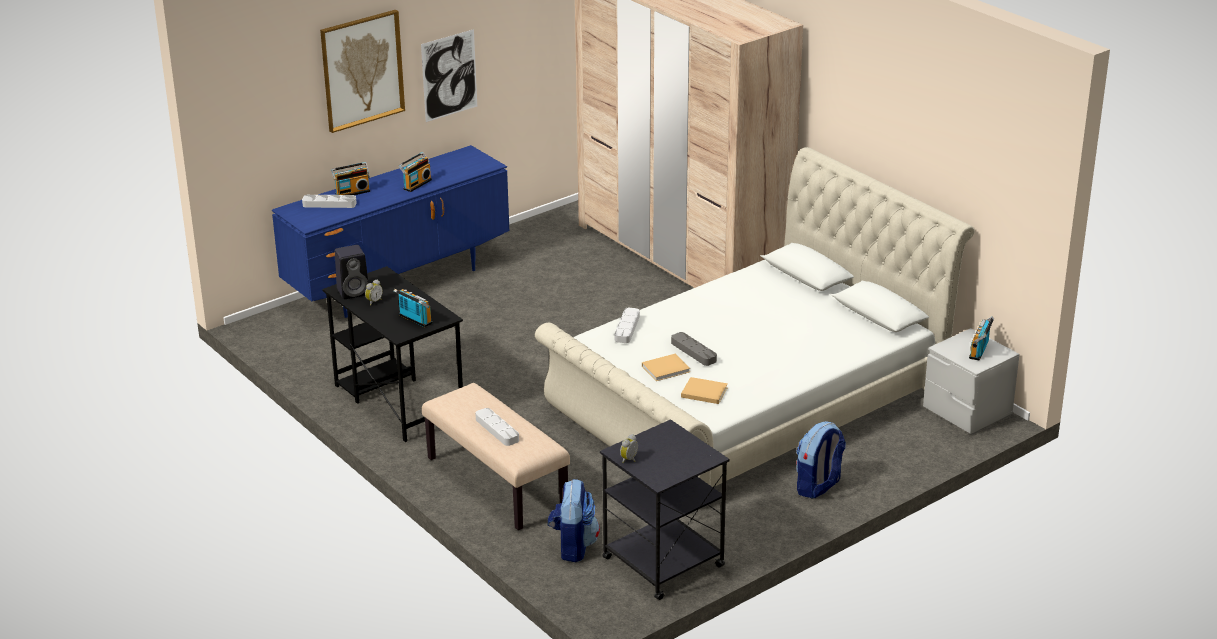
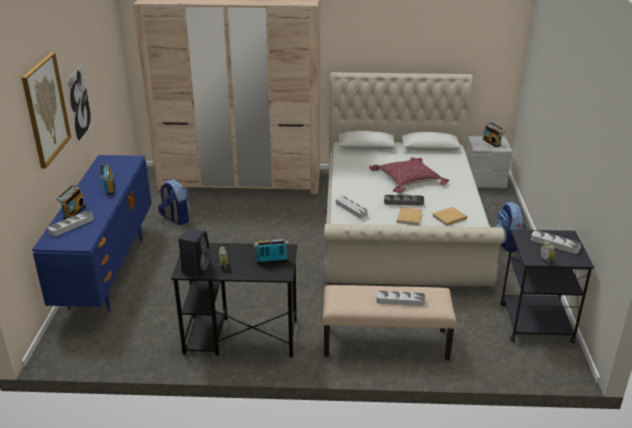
camera: 50 degrees left, 0 degrees up
(573, 546) = (487, 347): backpack -> backpack (175, 219)
(674, 455) = (555, 244): none -> grey tray
(763, 332) = (408, 178): none -> red pillow

